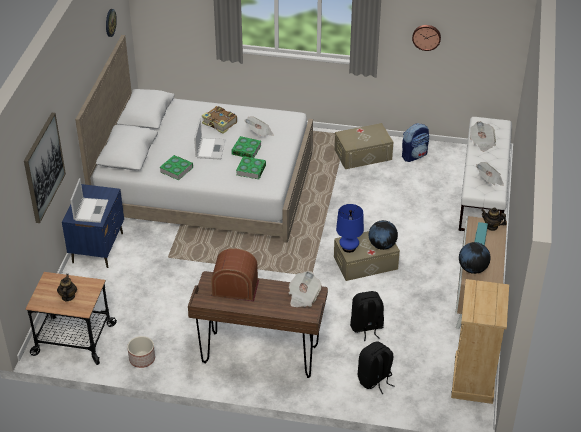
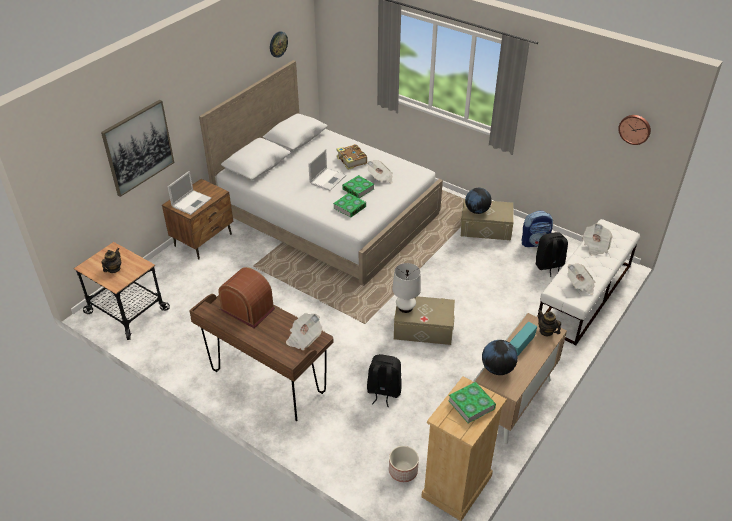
camera: 25 degrees right, 0 degrees up
(98, 248) = (204, 240): blue nightstand -> brown nightstand
(142, 359) = (167, 348): planter -> planter (403, 471)
(176, 169) = (286, 189): book -> book (471, 404)
(349, 247) = (405, 307): blue table lamp -> white table lamp
(375, 380) = (357, 448): black backpack -> black backpack (549, 266)
(382, 245) = (439, 316): globe -> globe (477, 211)
(426, 37) = (568, 124): wall clock -> wall clock (635, 129)

